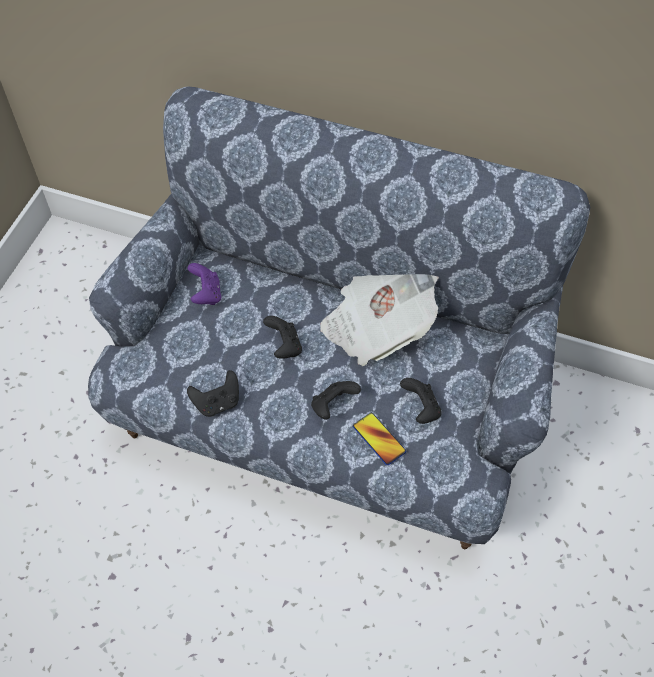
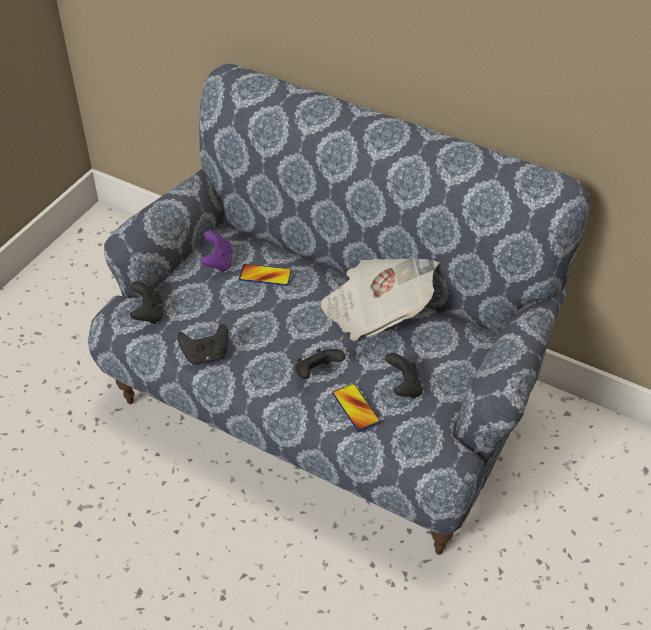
camera: 10 degrees right, 10 degrees down
(257, 303) = (265, 276): none -> phone
(284, 346) = (282, 316): black game controller -> black game controller (148, 314)

